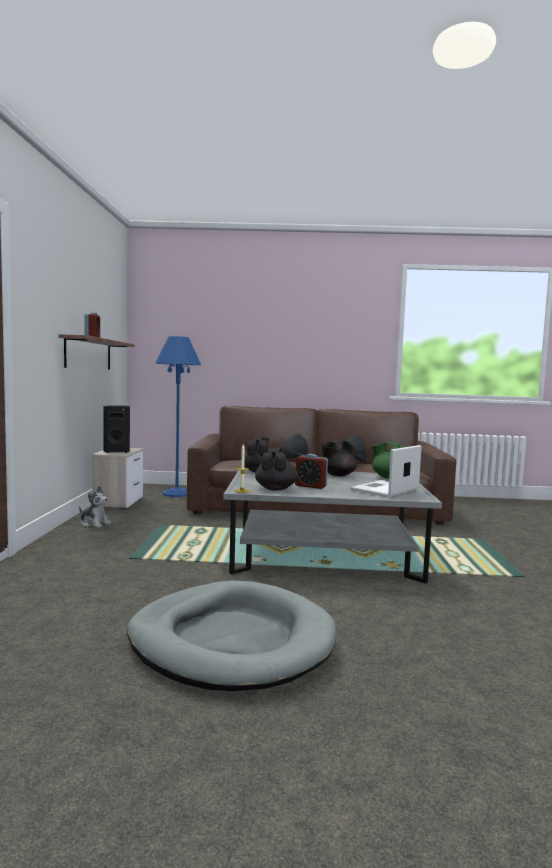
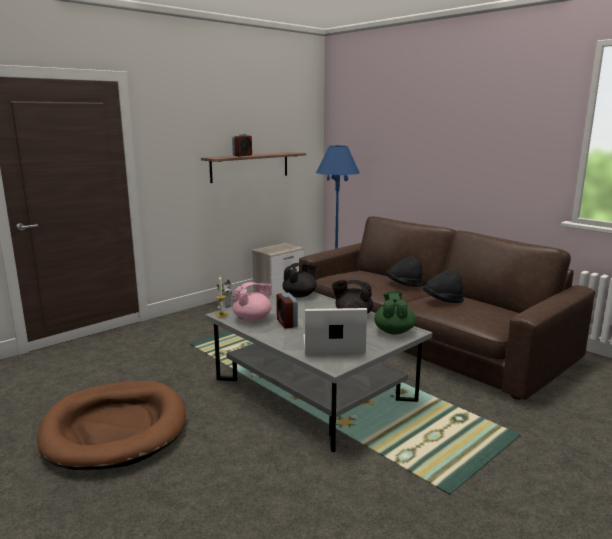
camera: 45 degrees right, 10 degrees up
(117, 451) = (274, 249): black speaker -> none
(231, 641) = (115, 428): grey dog bed -> brown dog bed
(276, 488) = (253, 319): black teapot -> pink teapot

